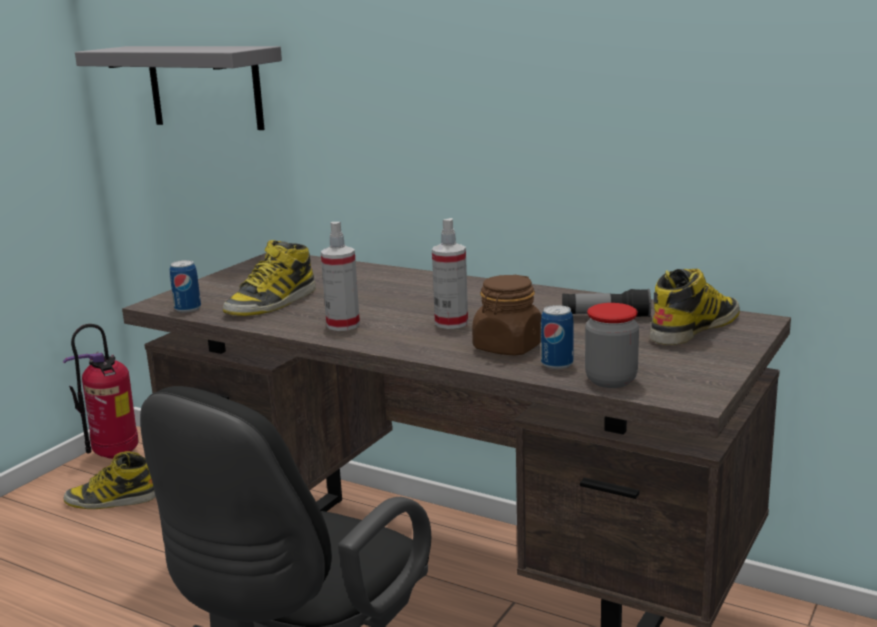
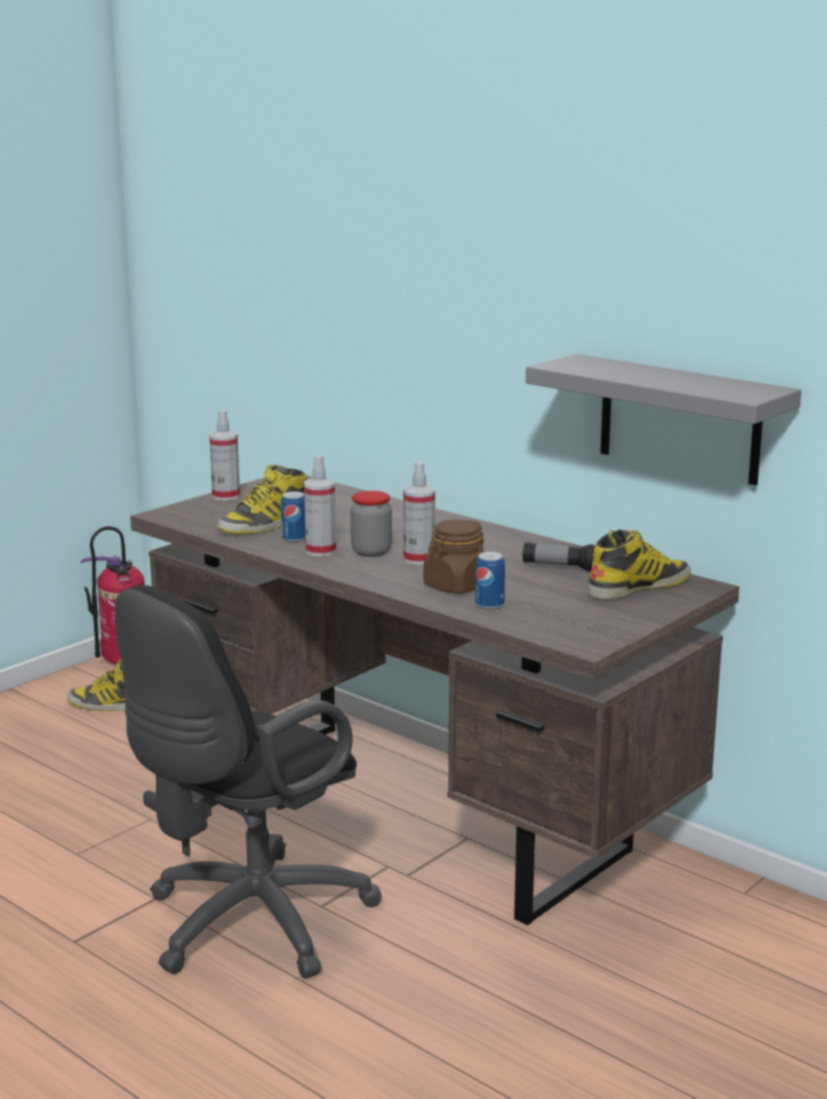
camera: 10 degrees right, 0 degrees up
(187, 309) = (188, 522): can -> can (294, 538)
(205, 87) = (238, 301): grey shelf -> grey shelf (679, 419)
(218, 280) = (226, 496): none -> spray bottle
(611, 380) = (526, 623): jar -> jar (371, 551)

